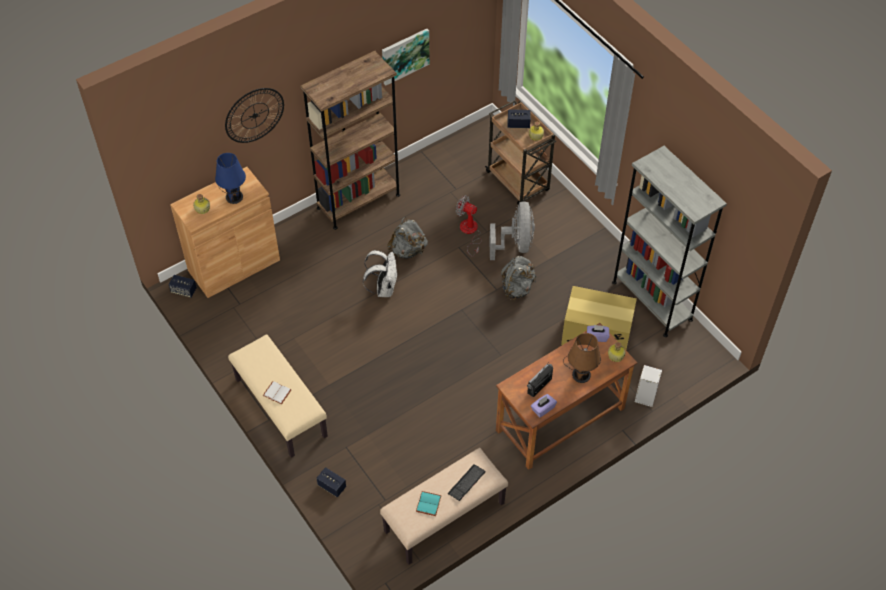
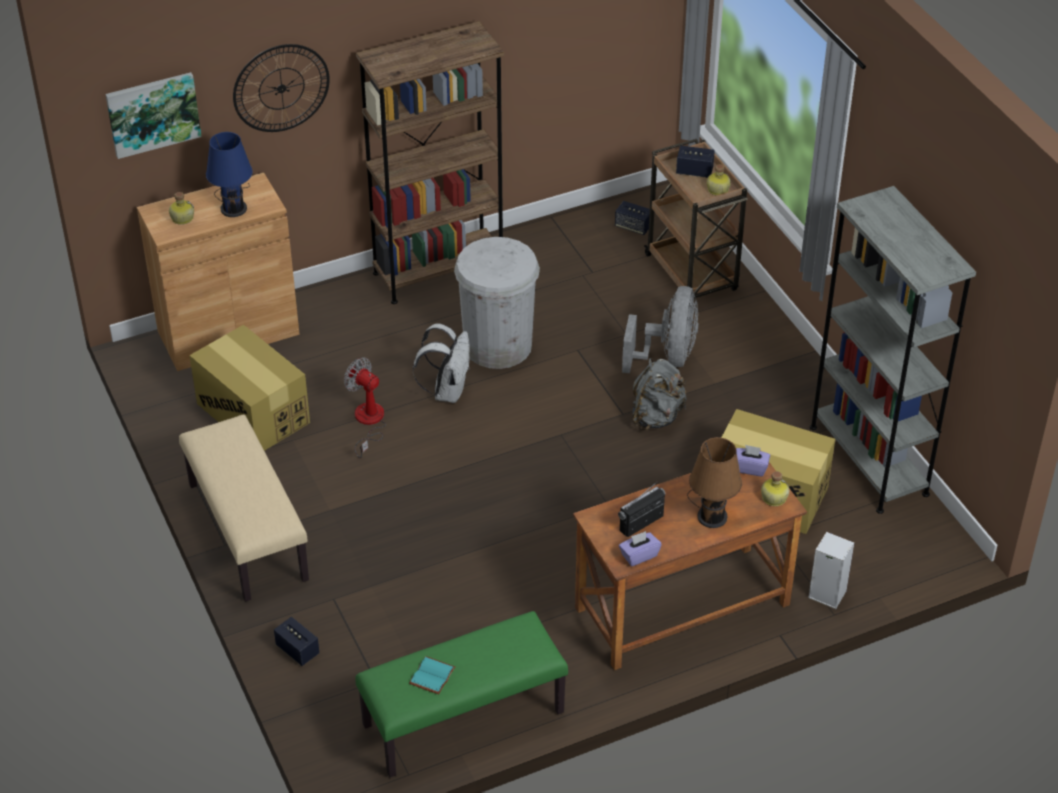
camera: 10 degrees right, 10 degrees down
(184, 291) = (144, 357): speaker -> speaker (633, 227)
(263, 321) = (253, 413): none -> cardboard box
(277, 392) = (239, 492): white book -> none
(404, 55) = (529, 43): picture -> picture (153, 113)
(408, 250) = (498, 345): grey backpack -> white trash can
(444, 518) = (463, 720): beige bench -> green bench
(466, 483) = (499, 655): keyboard -> none
(469, 232) = (599, 332): fan -> fan (368, 422)

